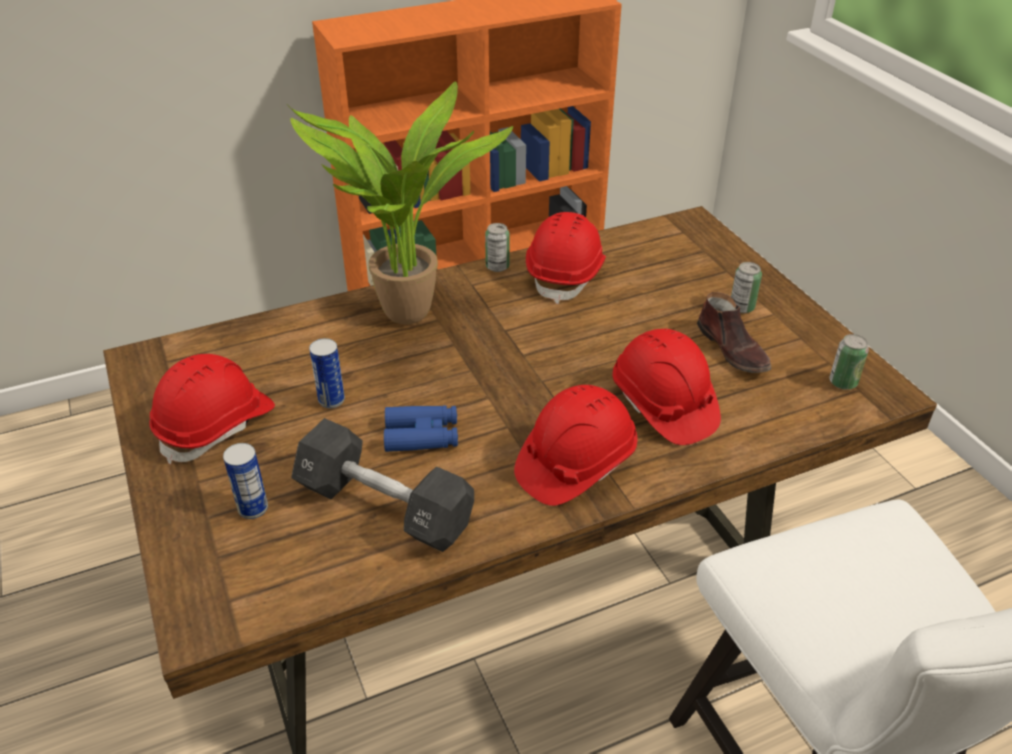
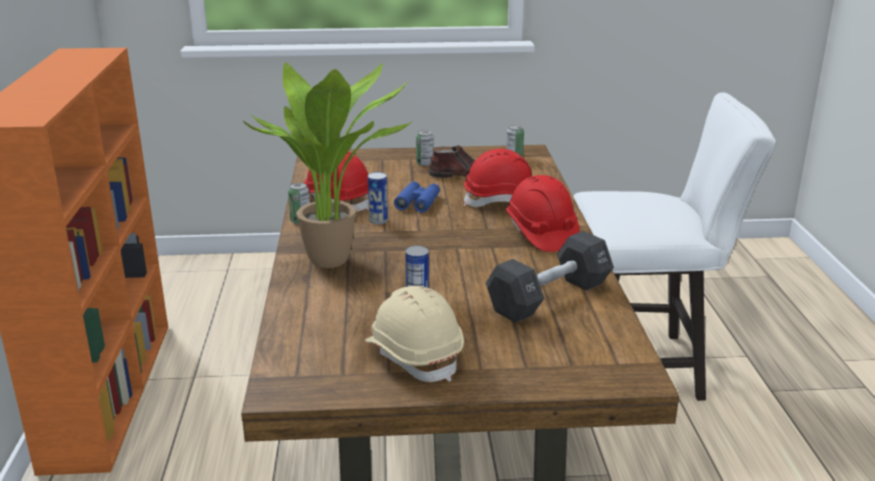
camera: 70 degrees left, 15 degrees down
(216, 426) = (414, 355): red hard hat -> beige hard hat
(253, 508) = (526, 346): can -> can (378, 221)
(422, 435) = (483, 275): blue binoculars -> blue binoculars (418, 202)

